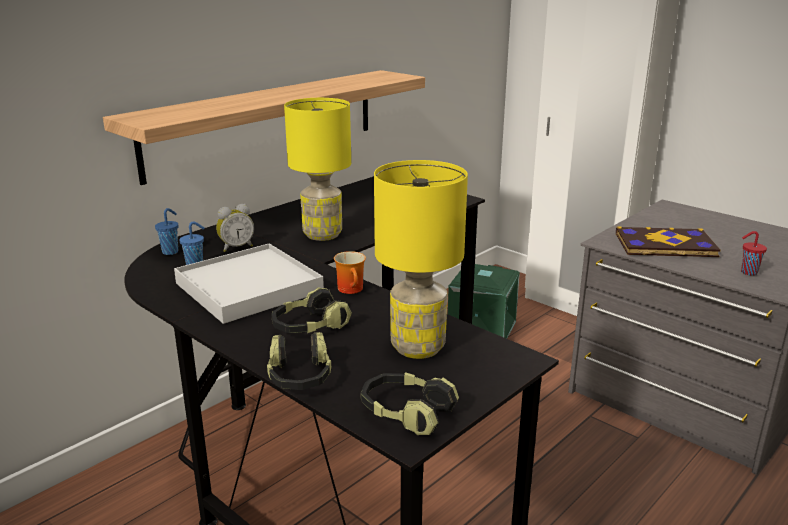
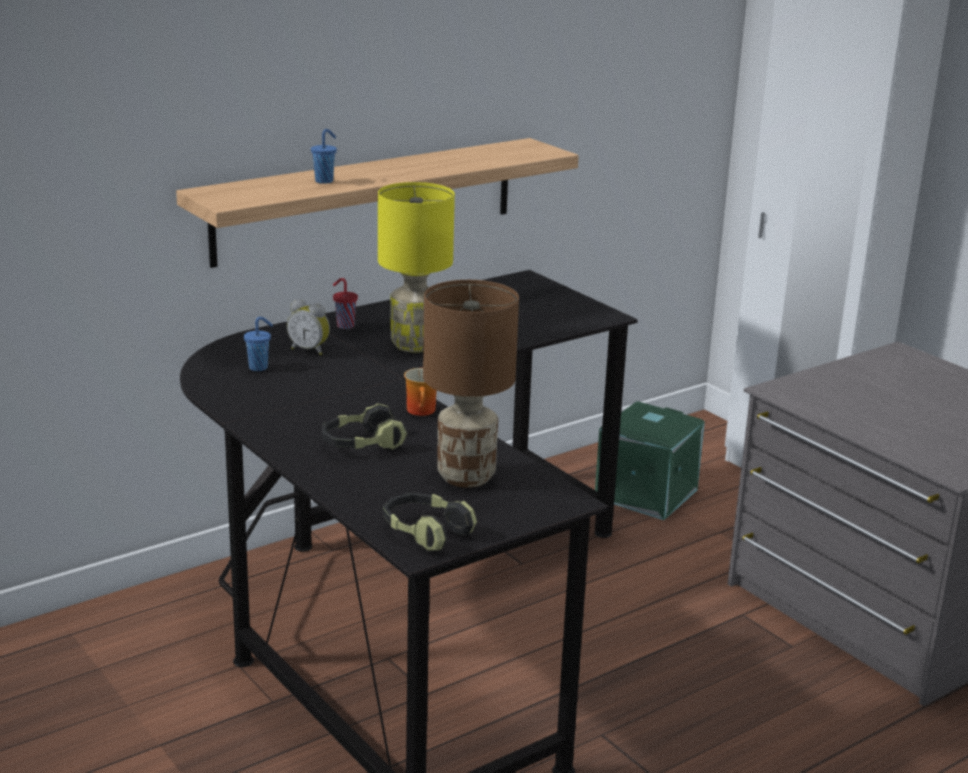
camera: 10 degrees right, 0 degrees up
(171, 252) = (236, 347): blue cup -> blue cup (325, 181)
(236, 247) = (310, 350): alarm clock -> alarm clock turned 45 degrees clockwise
(249, 287) = (311, 396): white tray -> none
(300, 377) = (335, 489): headphones -> none
(418, 348) = (467, 477): yellow table lamp -> brown table lamp
(665, 246) = (851, 403): book -> none
(747, 272) = (932, 446): red cup -> red cup (344, 326)

